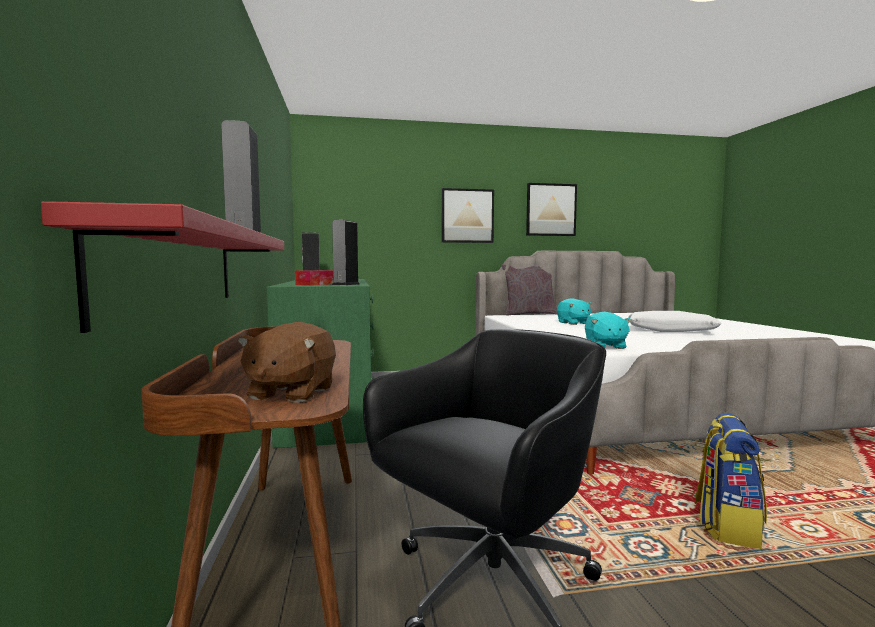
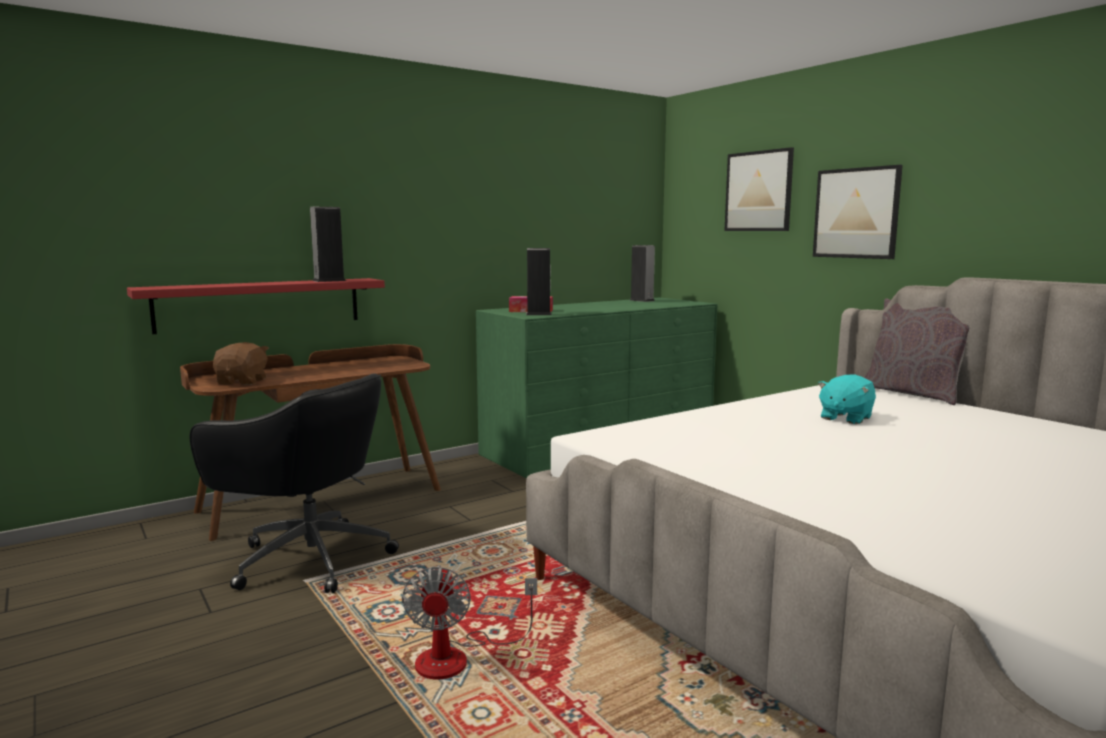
camera: 65 degrees right, 5 degrees up
(290, 393) = (243, 382): brown plush toy -> brown plush toy turned 105 degrees clockwise
(551, 210) = (1018, 194): picture -> picture (758, 191)
(605, 346) = (619, 439): turquoise plush toy -> none
(670, 330) = (876, 467): white pillow -> none
(726, 525) = (458, 657): backpack -> fan

